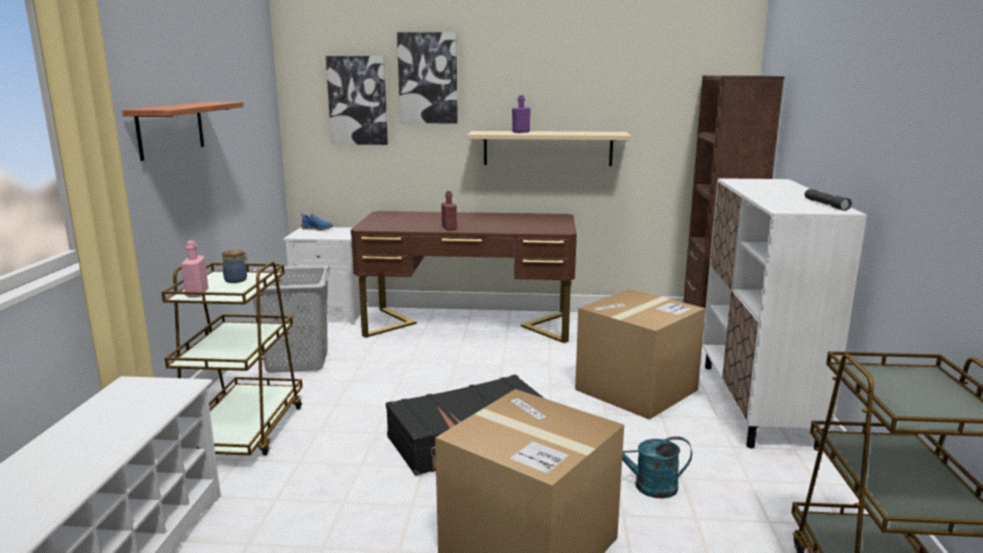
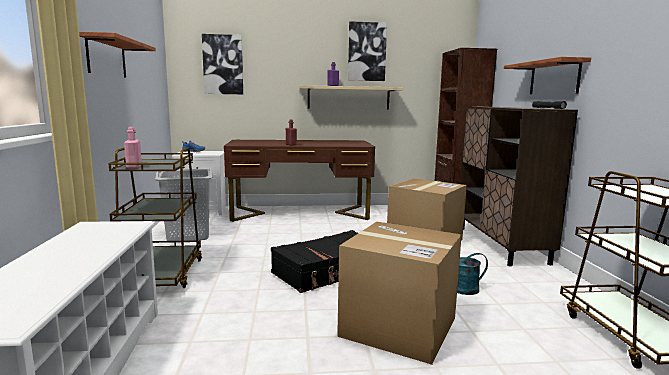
camera: 10 degrees left, 5 degrees down
(237, 280) = (160, 162): jar -> none
(428, 78) = (271, 51): picture -> picture (366, 52)
(756, 404) = (501, 244): white cabinet -> brown cabinet
(846, 150) = (554, 78): none -> shelf

